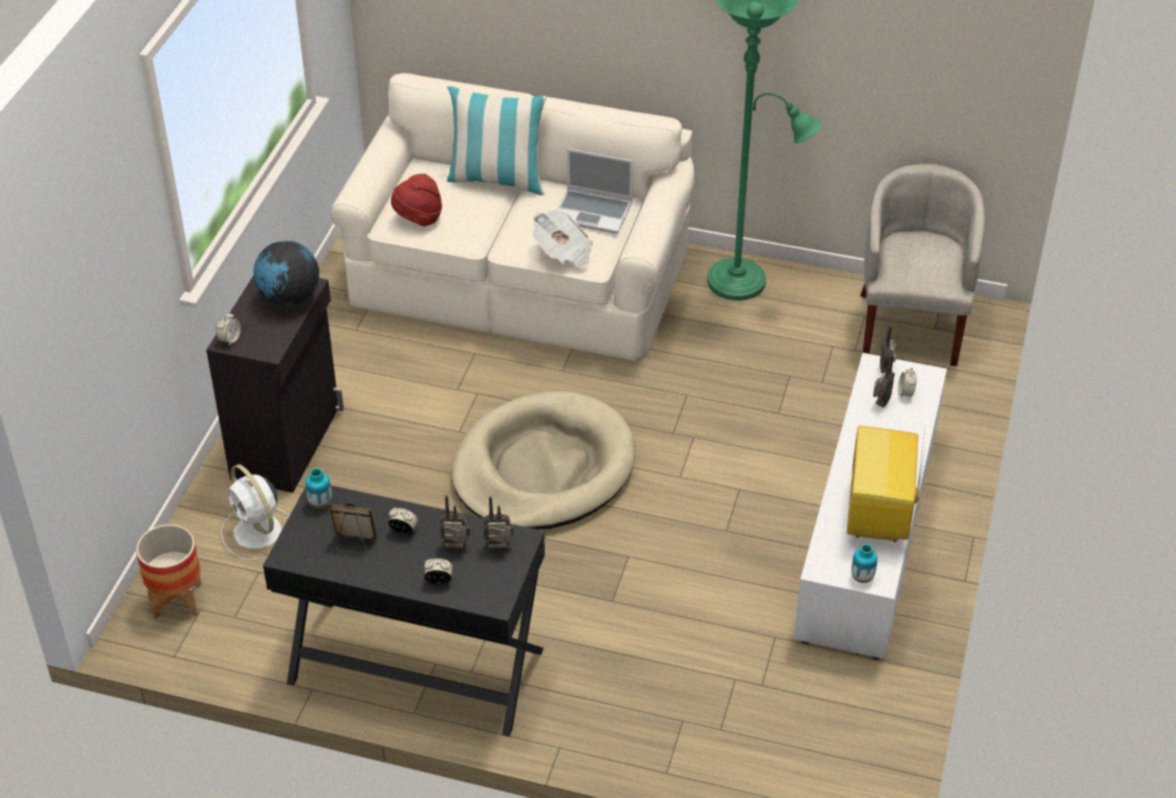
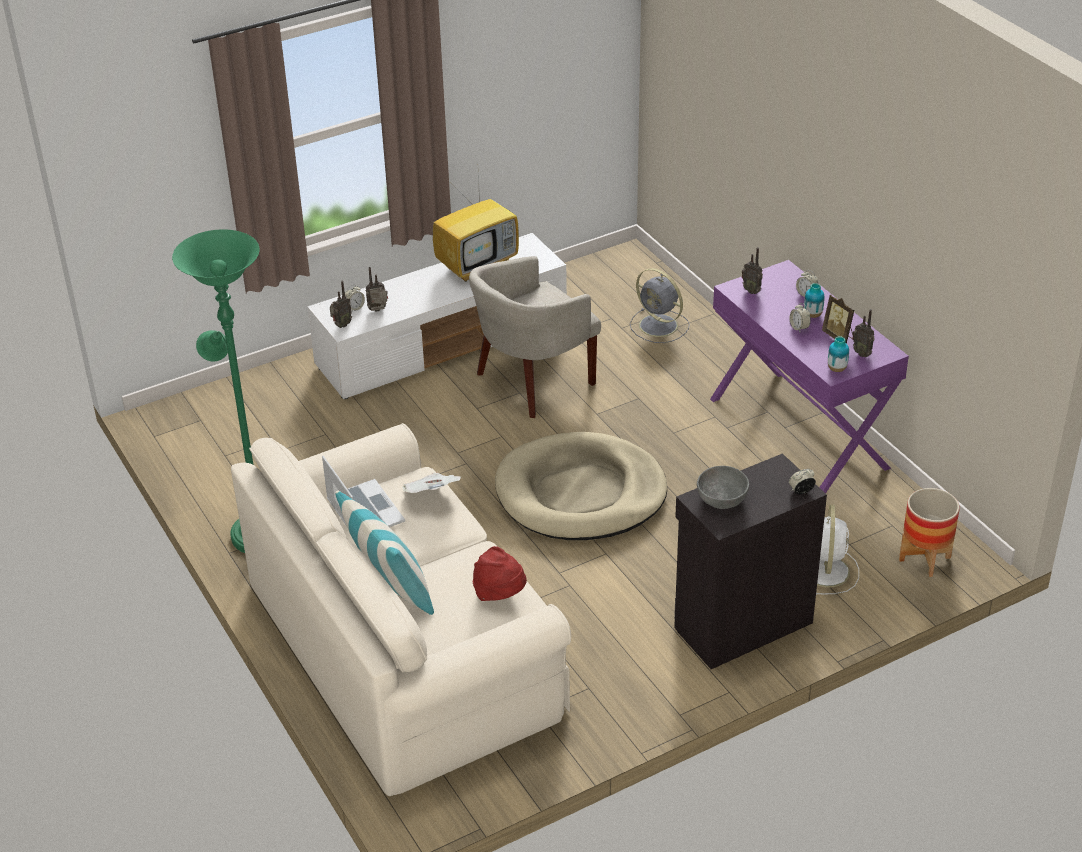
camera: 135 degrees left, 5 degrees down
(289, 298) = (722, 498): globe -> grey bowl
(415, 666) = (799, 432): black console table -> purple console table
(456, 548) = (777, 303): radio -> radio (862, 353)
(700, 710) = (660, 326): none -> grey fan
(862, 577) = (533, 248): vase -> vase (812, 315)
(911, 325) = (209, 431): beige armchair -> beige armchair (532, 382)

